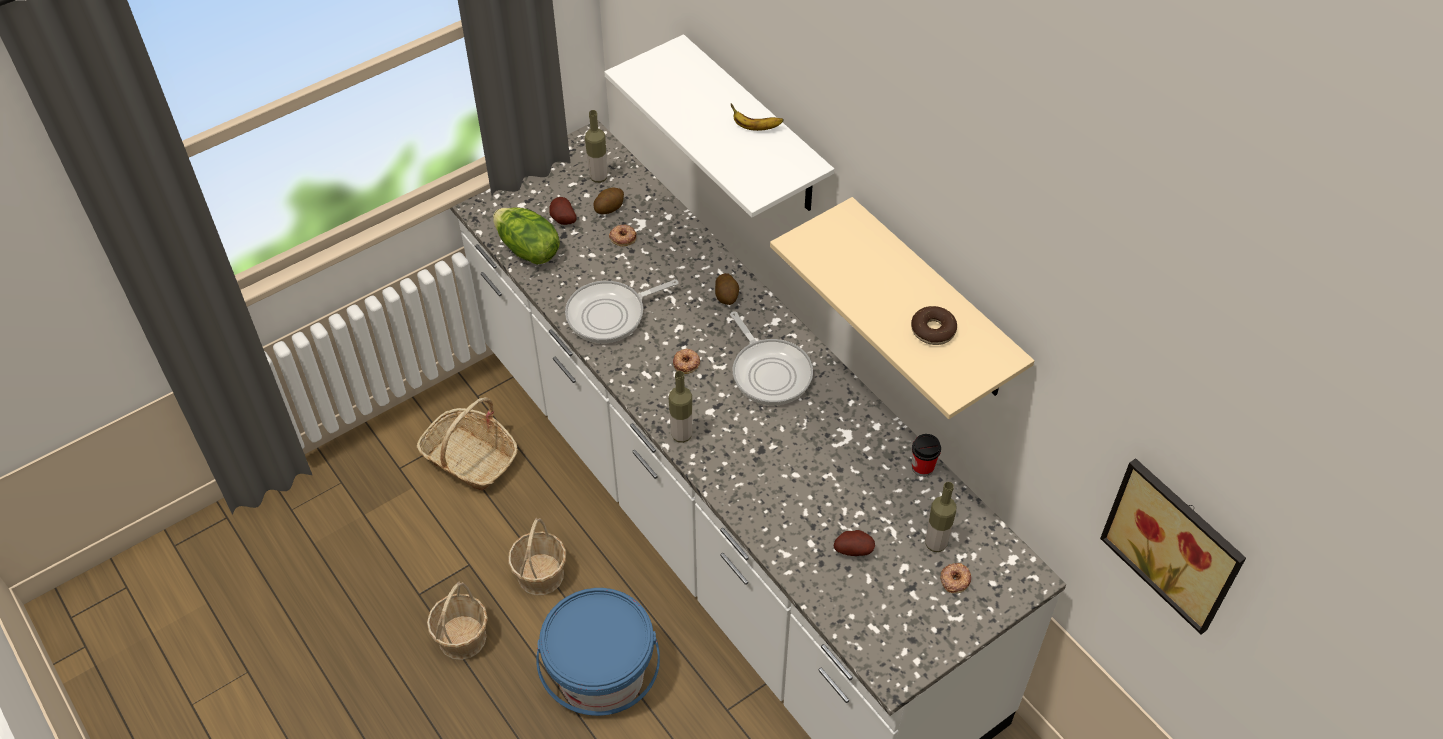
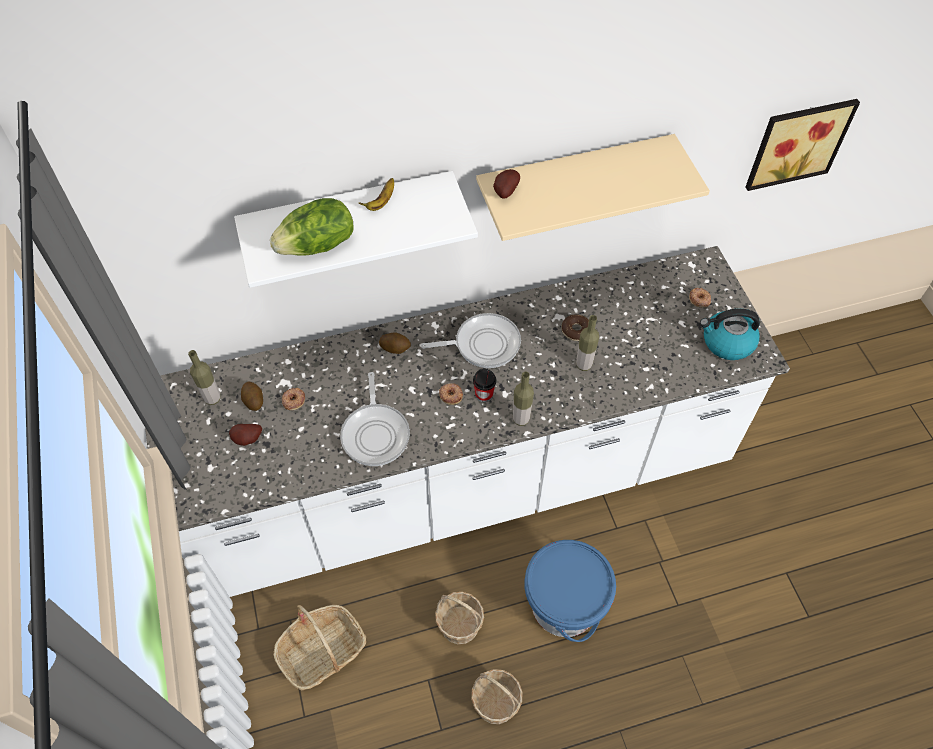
camera: 70 degrees left, 5 degrees up
(527, 250) = (269, 477): lettuce -> lettuce (318, 246)
(853, 549) = (659, 346): potato -> potato (504, 191)
(897, 626) = (726, 342): none -> kettle
(922, 467) = (603, 284): cup -> cup (484, 394)
(933, 330) = (630, 174): donut -> donut (576, 331)
(935, 544) = (668, 299): bottle -> bottle (584, 365)

